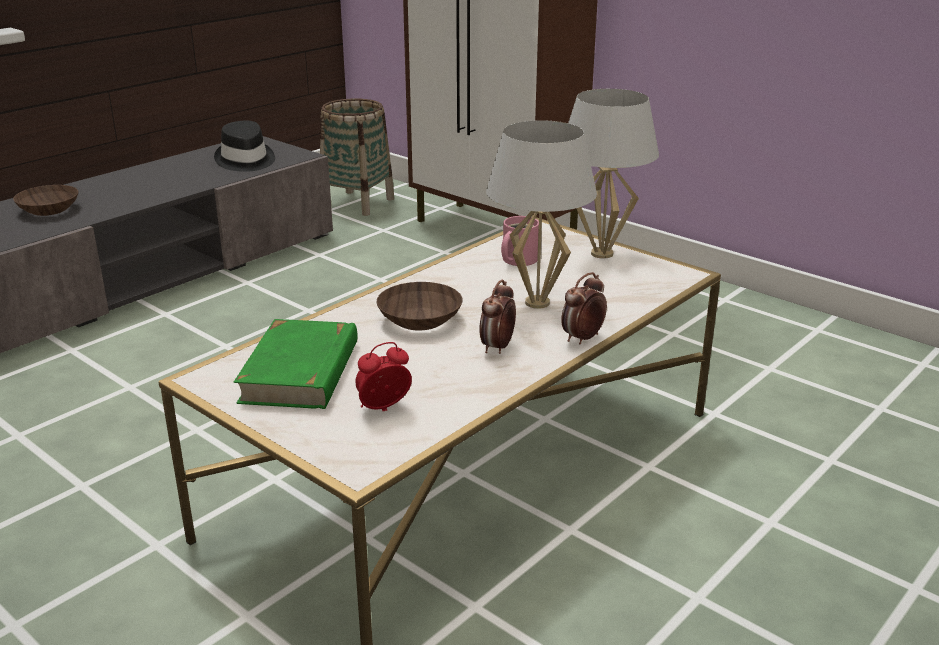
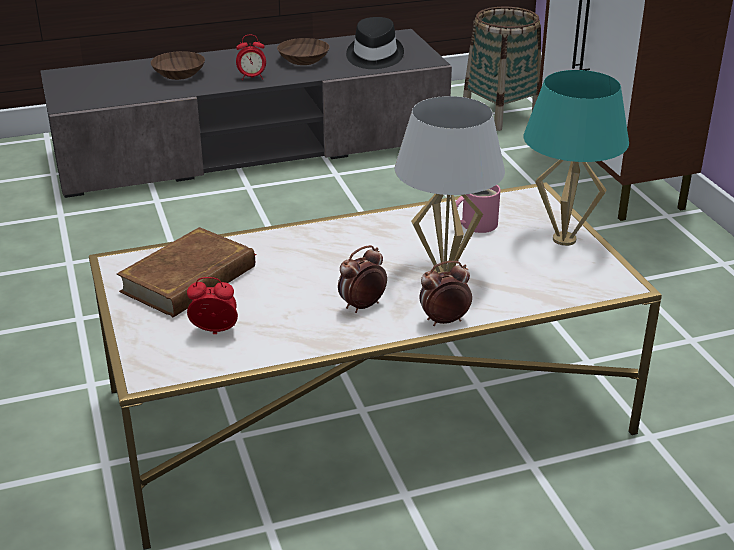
camera: 30 degrees right, 5 degrees up
(137, 198) = (252, 78): none -> alarm clock
(301, 372) = (190, 279): green book -> brown book
(420, 321) = (326, 261): brown bowl -> brown bowl (303, 60)
(602, 254) = (564, 240): white table lamp -> turquoise table lamp

